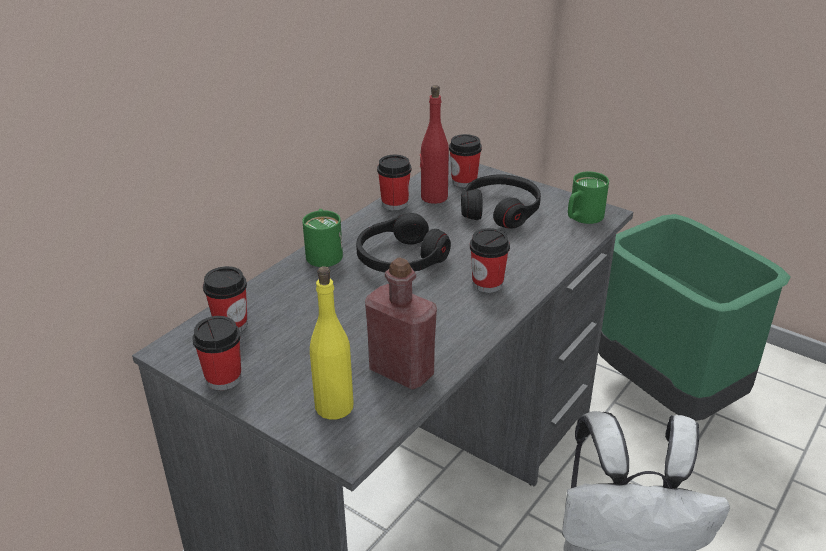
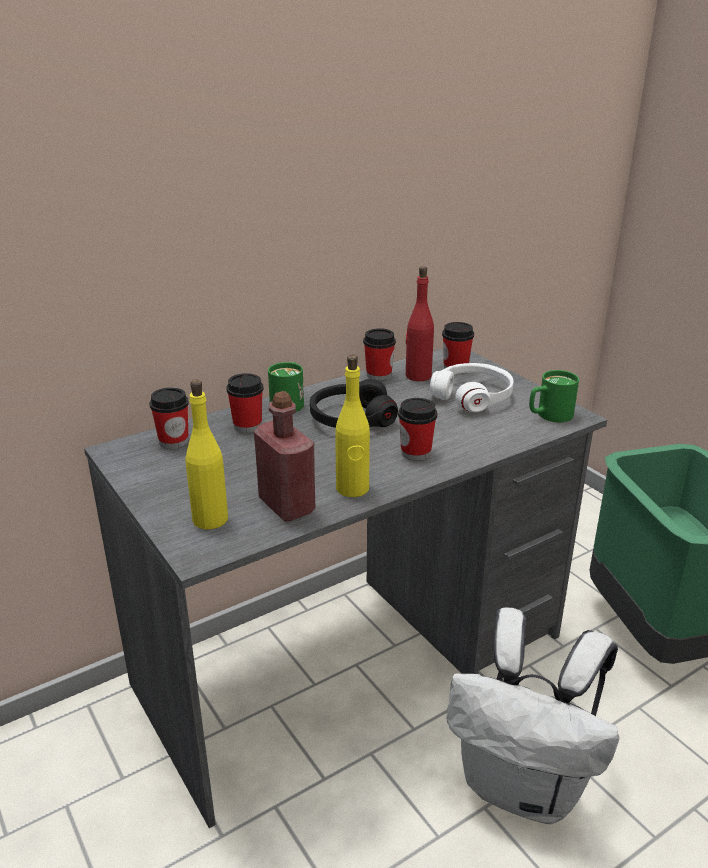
camera: 20 degrees right, 5 degrees down
(223, 378) = (139, 479): cup -> cup (247, 426)
(453, 337) = (352, 489): none -> yellow bottle
(500, 210) = (472, 396): black headphones -> white headphones

